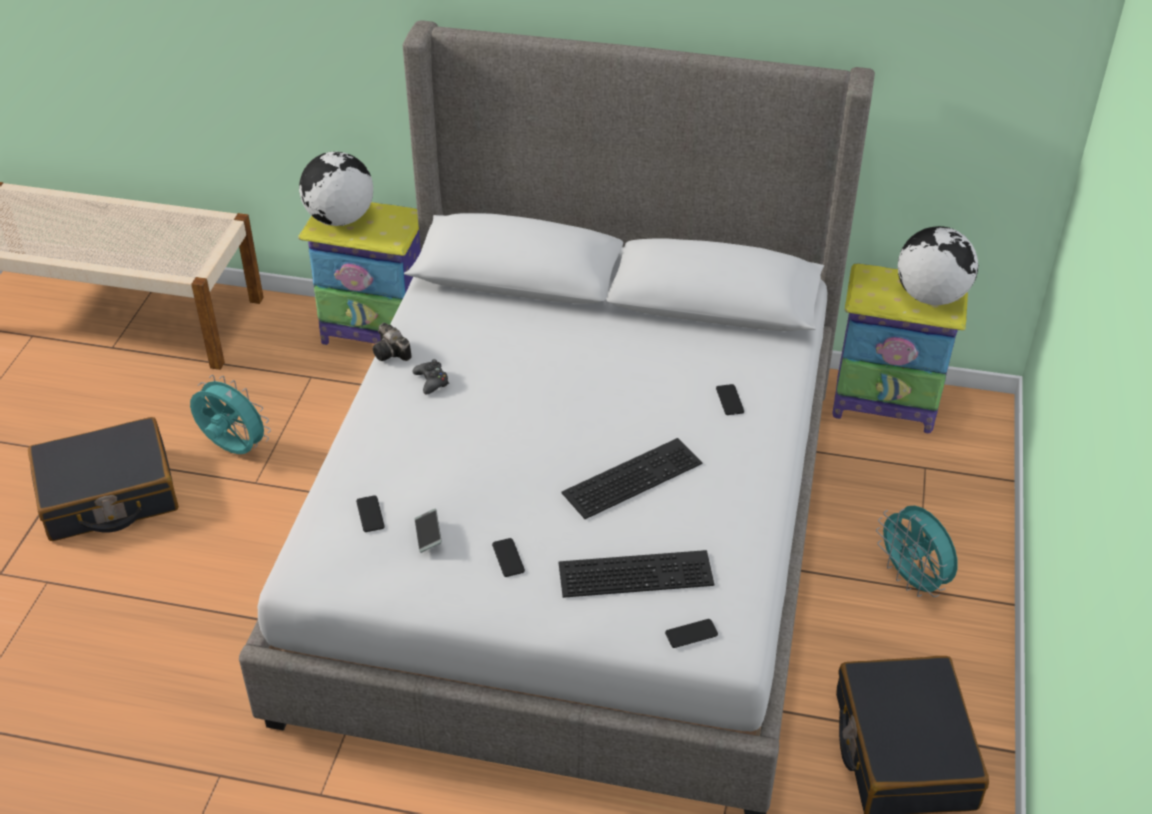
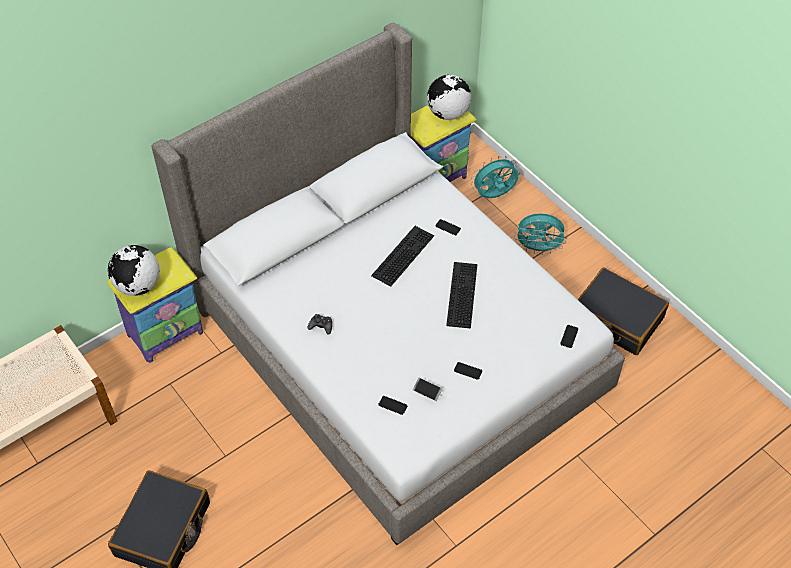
camera: 50 degrees left, 10 degrees up
(233, 449) = (189, 451): turquoise fan -> turquoise fan (494, 196)
(392, 353) = (283, 329): camera -> none
(637, 571) = (518, 331): keyboard -> keyboard (402, 254)

